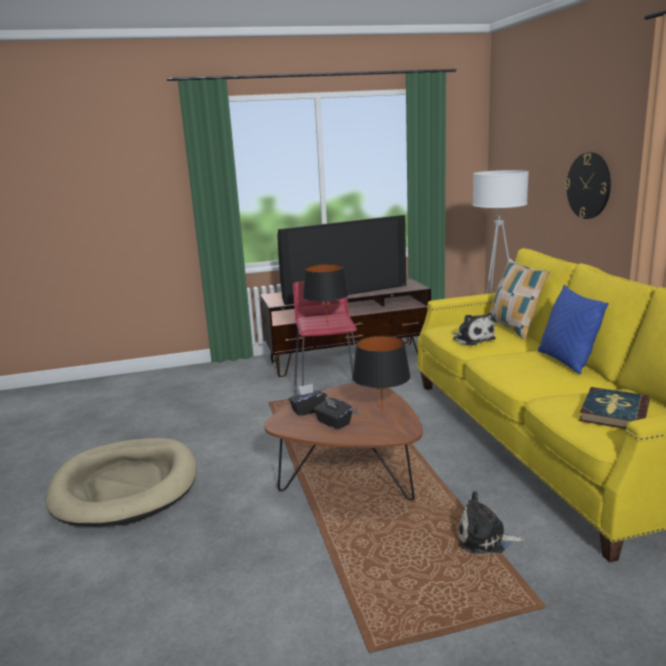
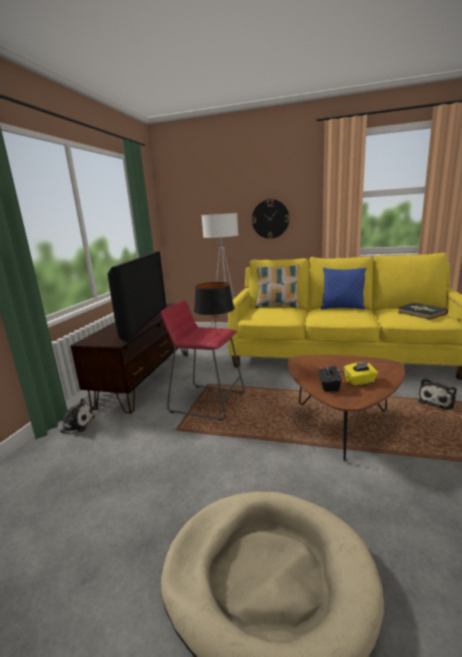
camera: 60 degrees left, 0 degrees up
(333, 423) = (360, 381): black tissue box -> yellow tissue box
(382, 411) = (351, 363): black table lamp -> none
(472, 339) = (284, 315): plush toy -> plush toy (76, 424)

